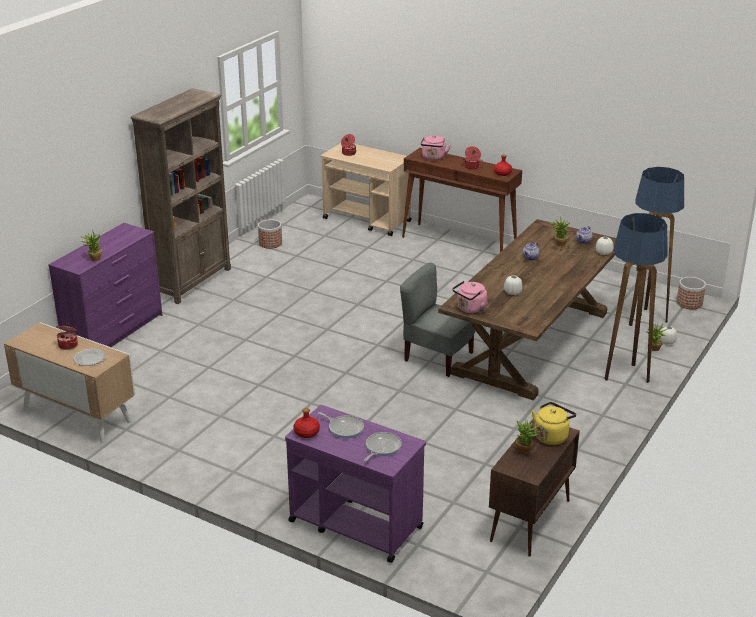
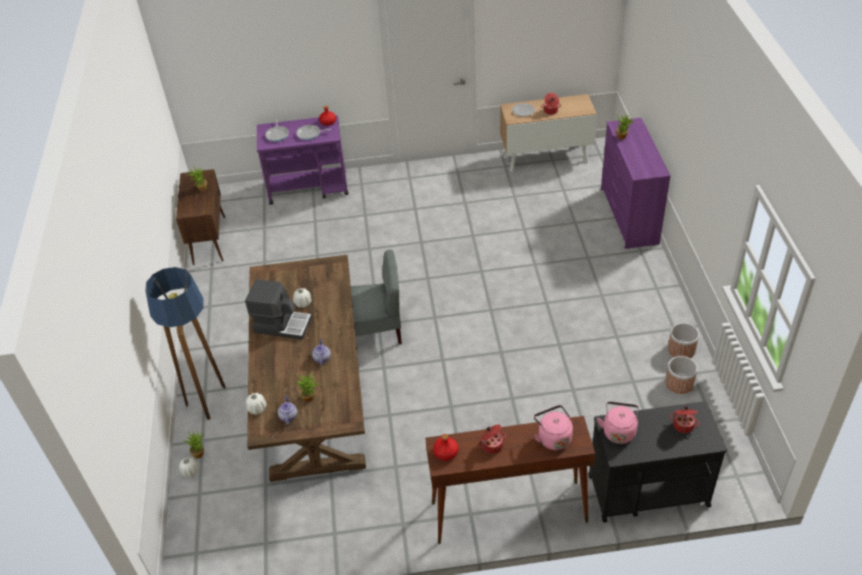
camera: 145 degrees right, 15 degrees up
(192, 282) = (661, 293): brown bookcase -> none
(367, 220) = (647, 490): beige cart -> black cart
(470, 309) = (321, 266): pink kettle -> pink kettle (618, 431)
(543, 287) = (282, 324): none -> coffee machine
(551, 436) = (191, 206): yellow kettle -> none
(644, 320) = (227, 494): floor lamp -> none
(689, 303) = (191, 557): planter -> planter (681, 349)

